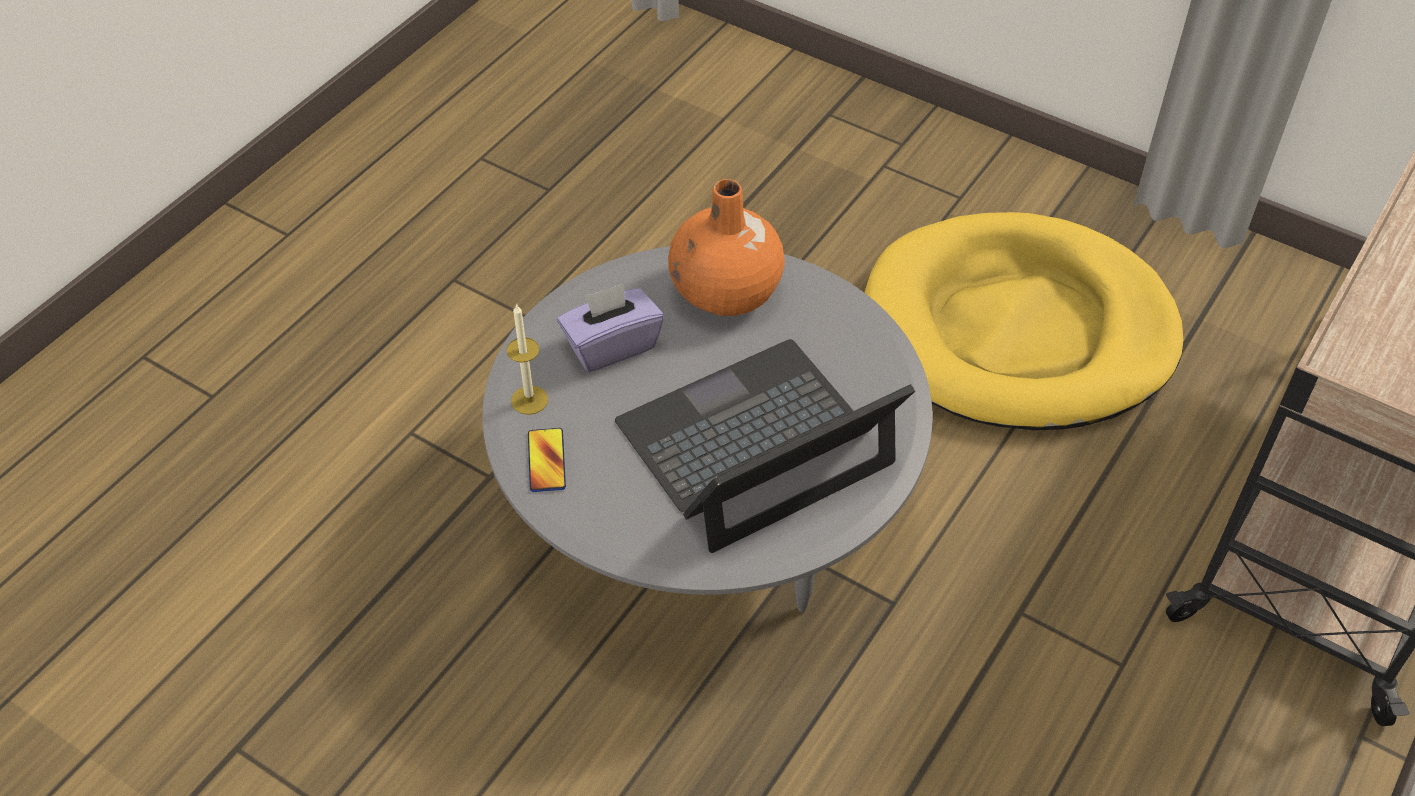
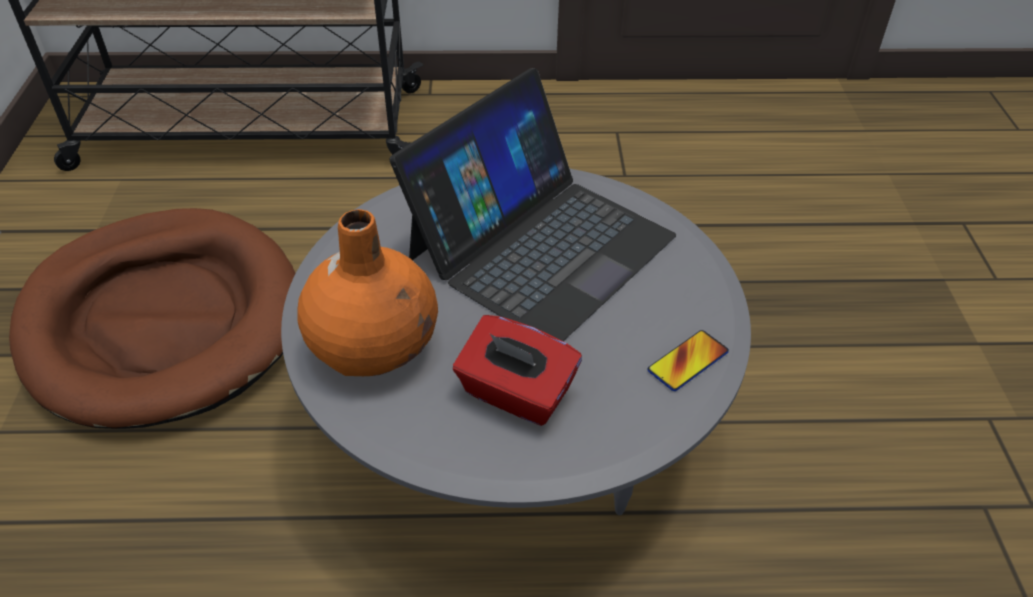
camera: 125 degrees left, 5 degrees down
(529, 400) = (638, 416): candle -> none
(611, 345) = (515, 394): purple tissue box -> red tissue box
(756, 445) = (540, 245): laptop -> laptop turned 75 degrees counterclockwise
(1019, 330) = (164, 320): yellow dog bed -> brown dog bed

